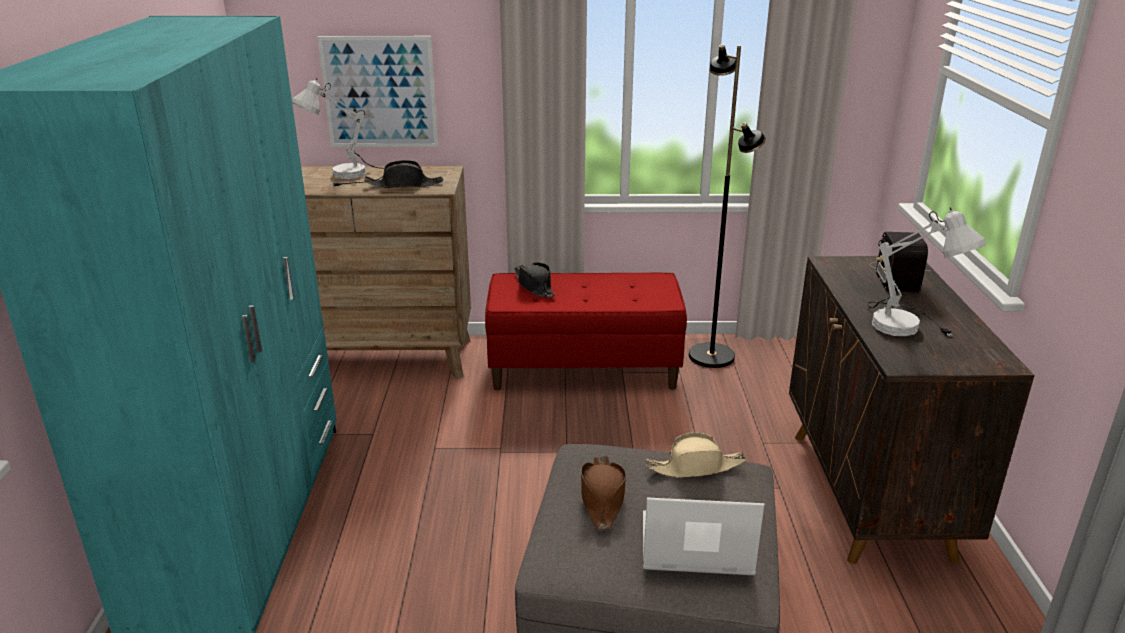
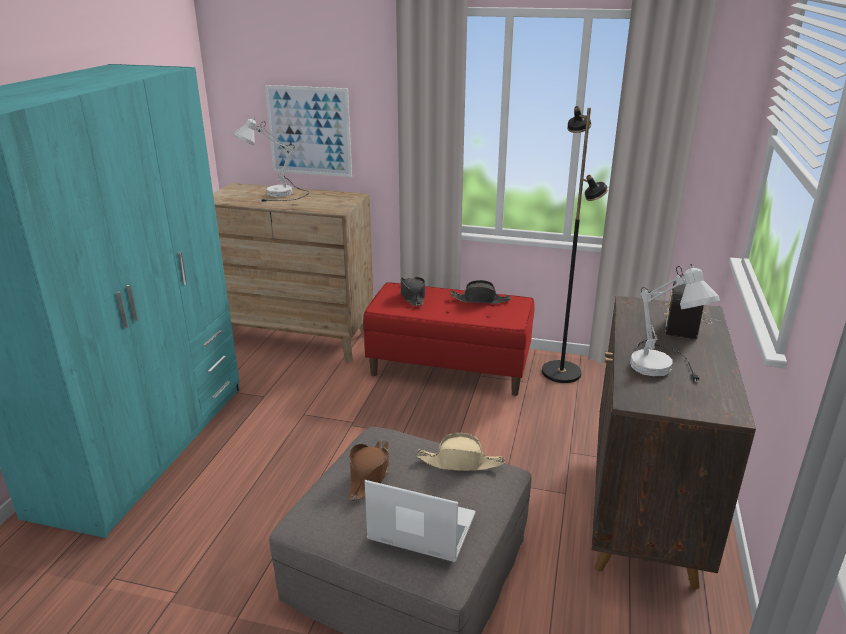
camera: 15 degrees right, 0 degrees up
(404, 185) = (313, 205): black hat -> black hat (480, 300)

